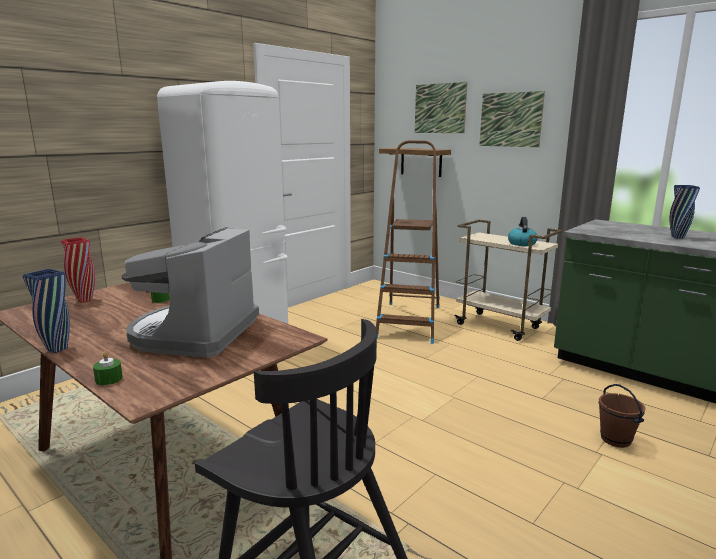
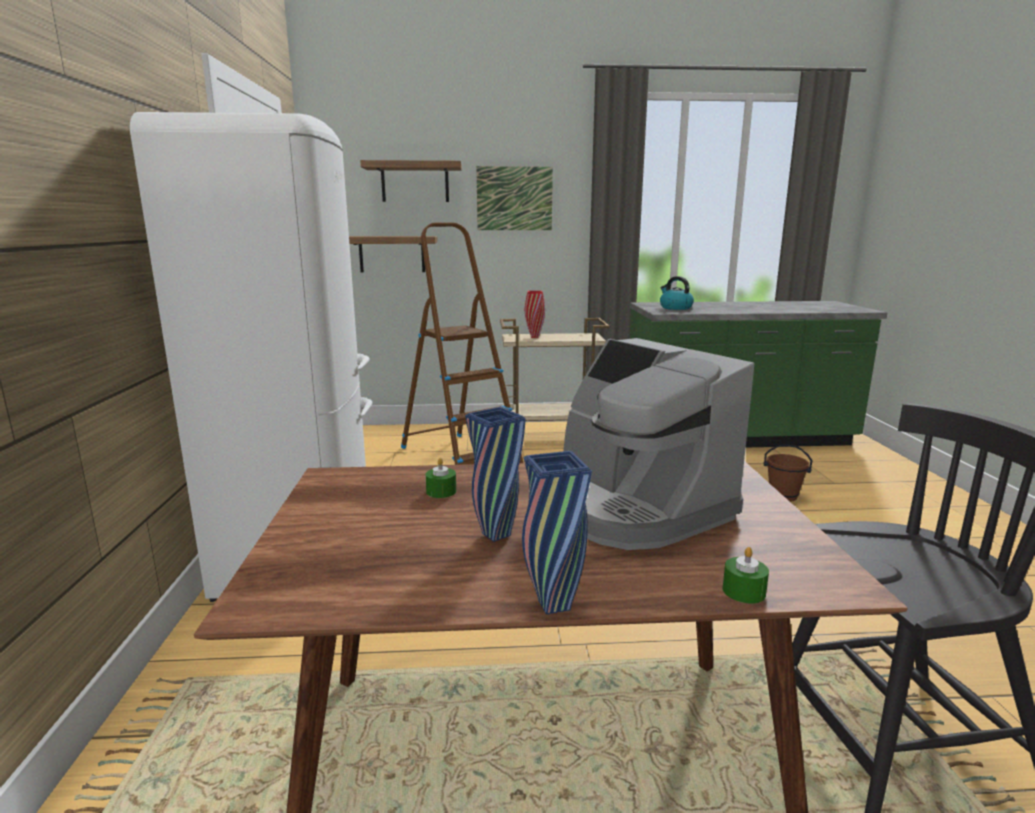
camera: 45 degrees left, 0 degrees up
(84, 300) = (320, 537): red vase -> red vase (534, 337)
(440, 108) = (415, 182): picture -> shelf
(521, 243) = (572, 337): kettle -> kettle (675, 308)
(677, 237) = (731, 308): blue vase -> blue vase (496, 534)

